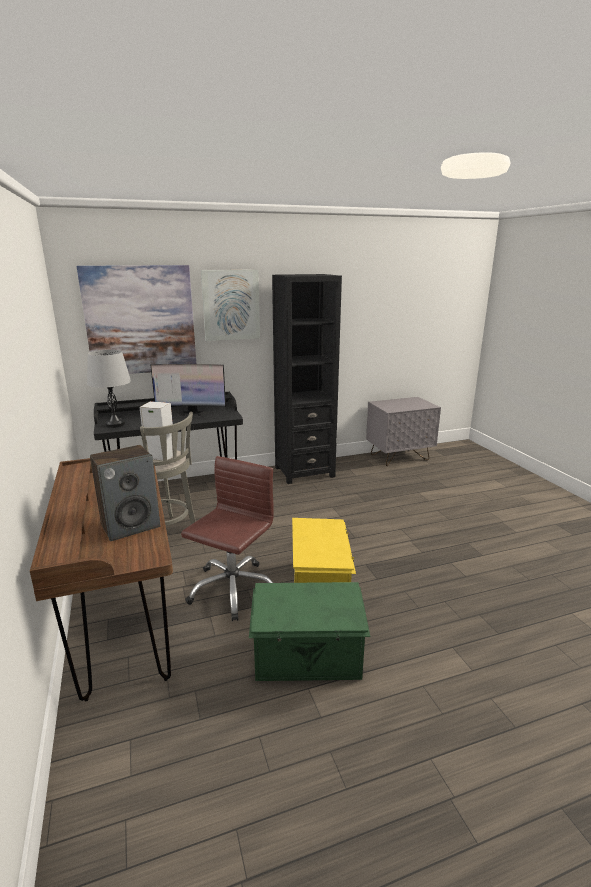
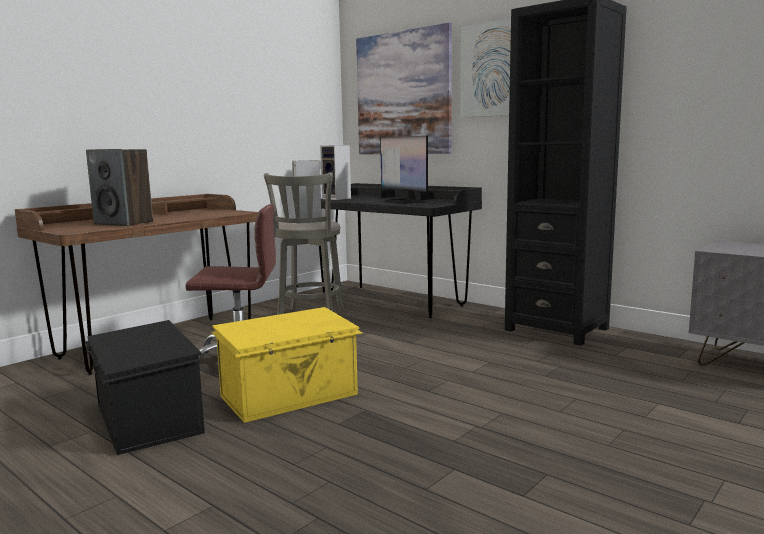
camera: 60 degrees right, 10 degrees down
(115, 424) = (337, 198): grey table lamp -> speaker
(308, 656) = (146, 419): green storage box -> black storage box

